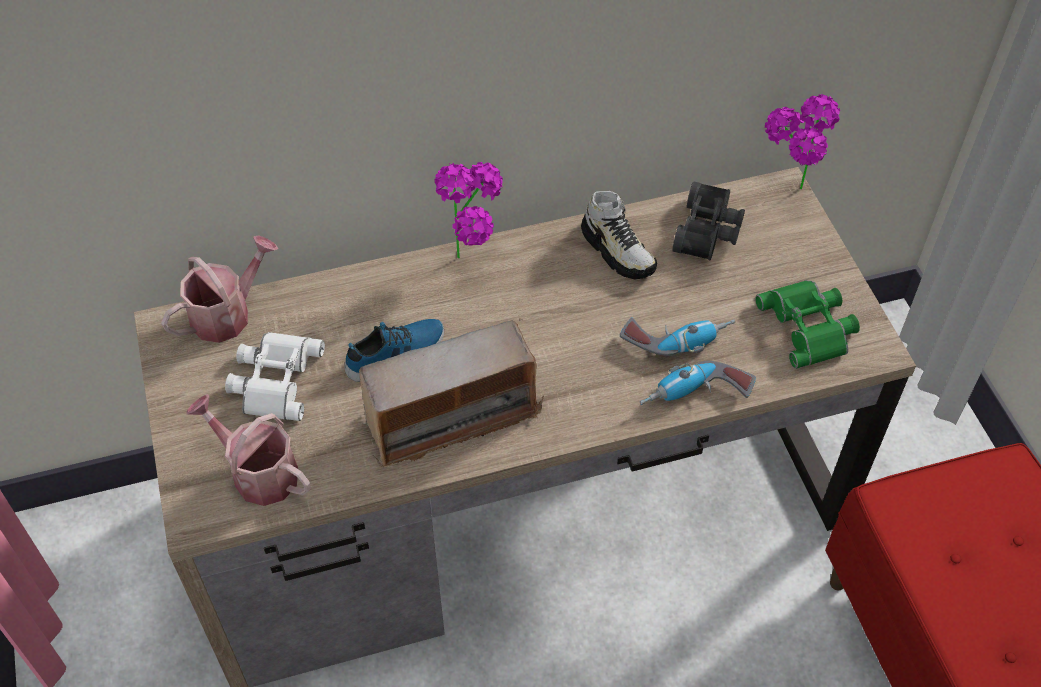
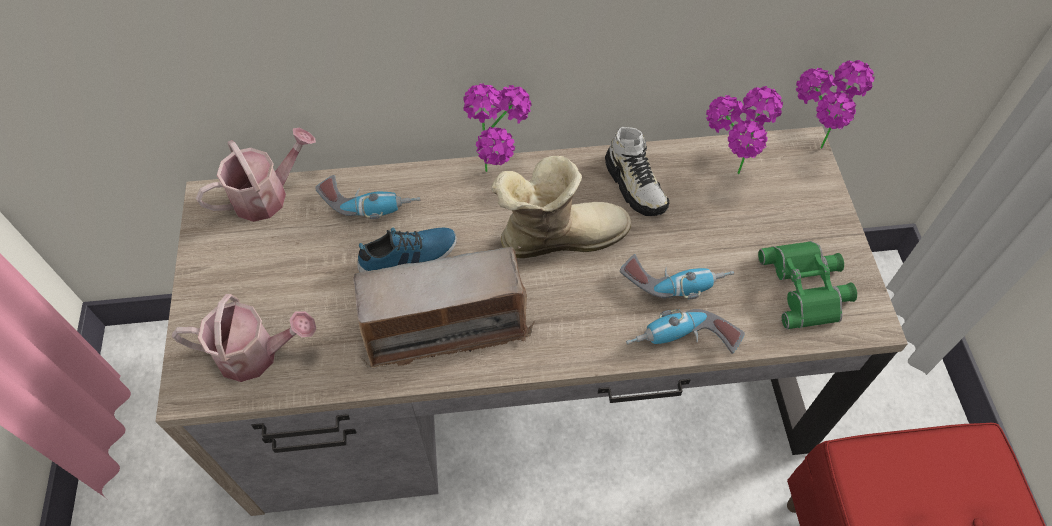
camera: 10 degrees right, 5 degrees up
(258, 472) = (256, 354): watering can -> watering can turned 135 degrees clockwise
(274, 379) = (292, 264): white binoculars -> none
(341, 306) = (369, 203): none -> power drill
(549, 311) = (558, 235): none -> boot
(709, 231) = (726, 178): black binoculars -> potted plant

